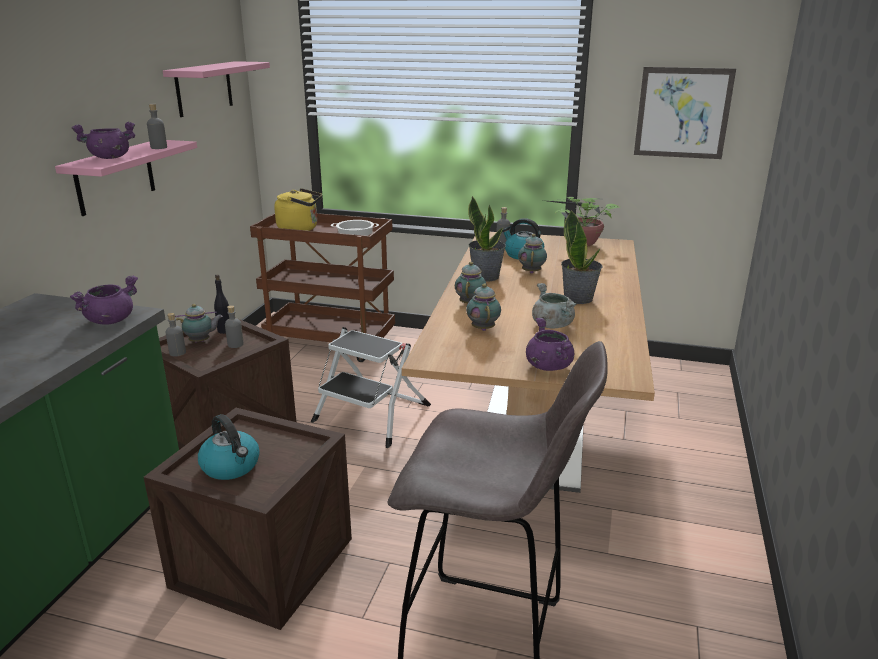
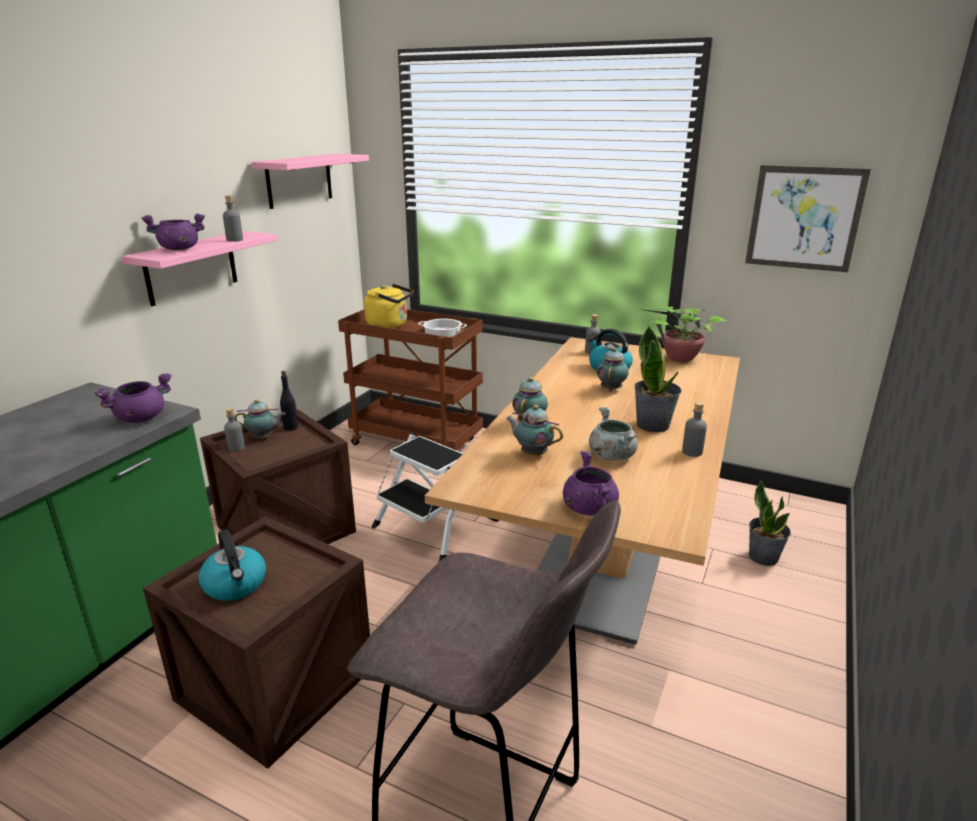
camera: 10 degrees right, 0 degrees up
(235, 344) = (295, 444): grey bottle -> grey bottle (692, 452)
(483, 328) = (532, 453): teapot -> teapot turned 60 degrees counterclockwise
(486, 276) = (559, 391): potted plant -> potted plant (763, 557)

